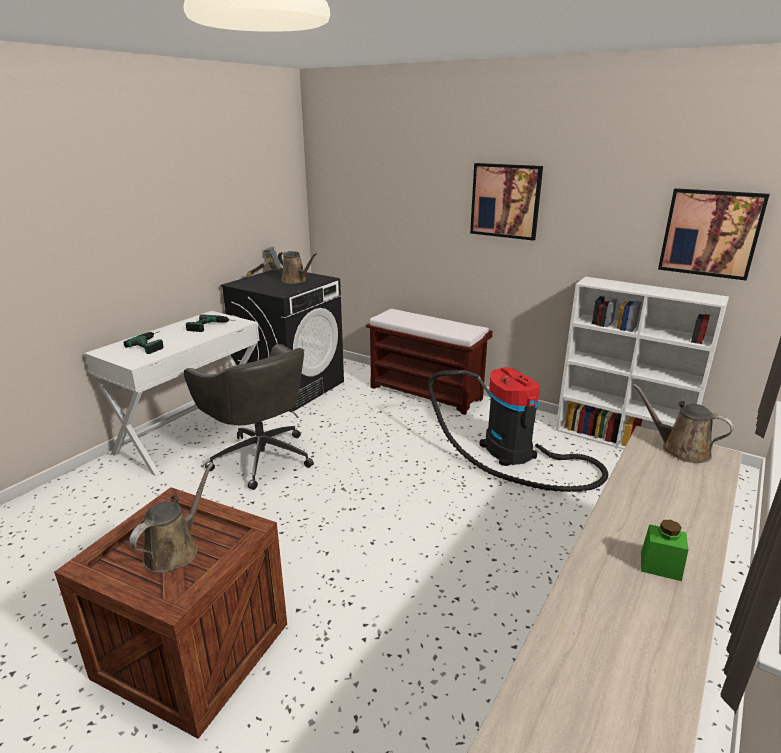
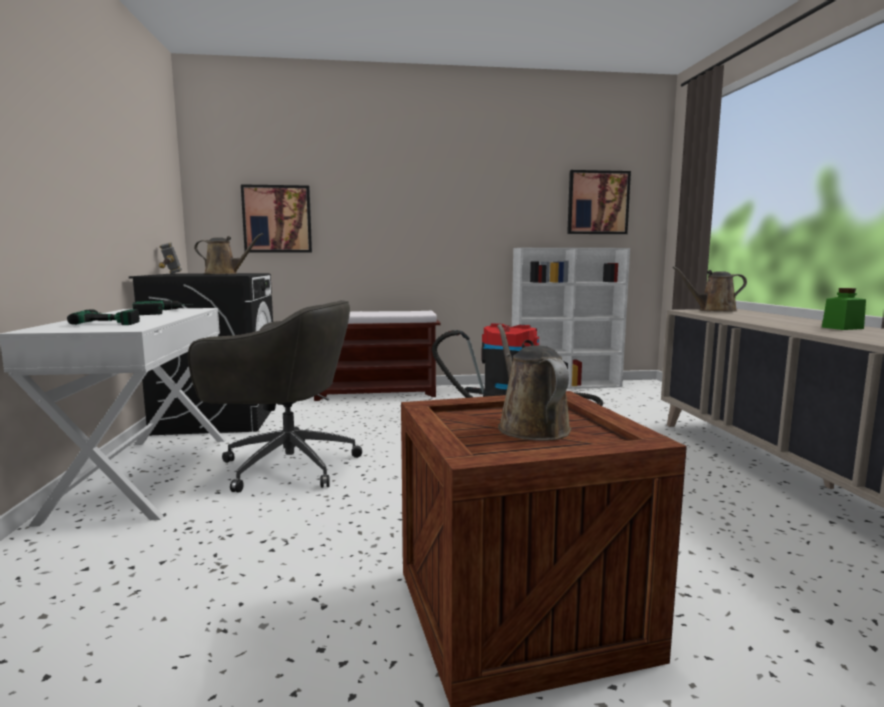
camera: 40 degrees left, 15 degrees down
(505, 201) = (434, 188): picture -> picture (277, 219)

